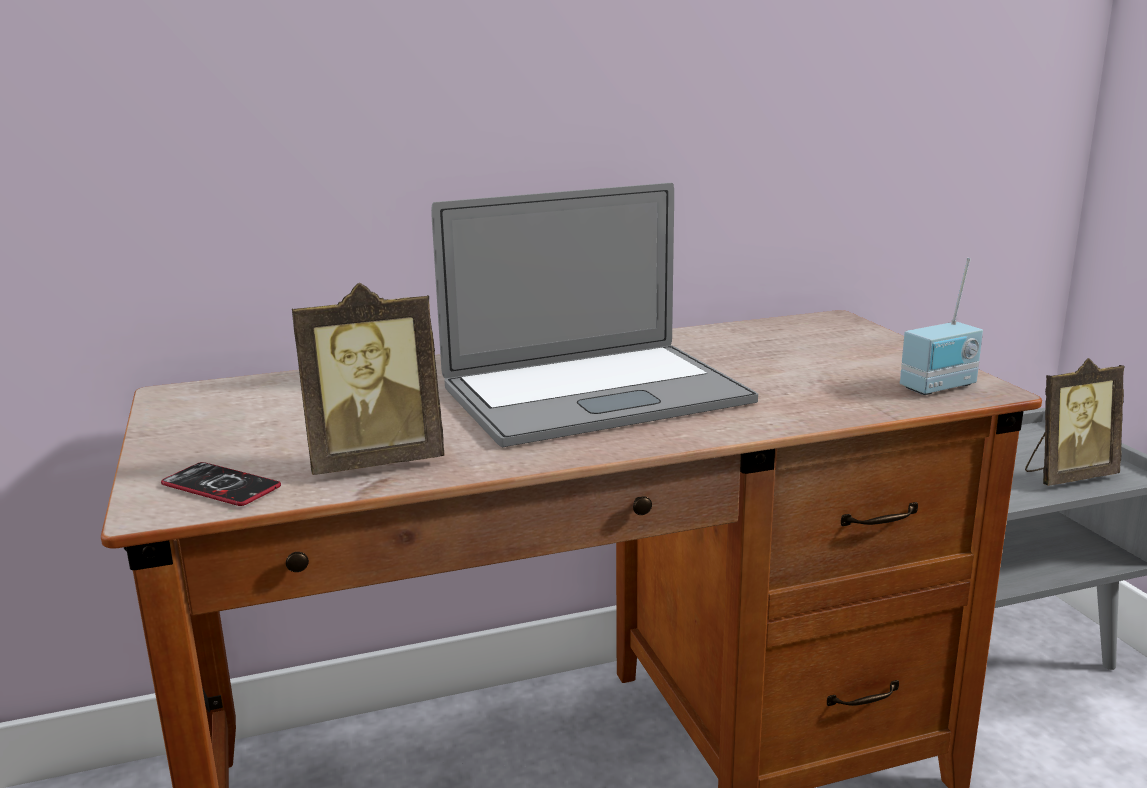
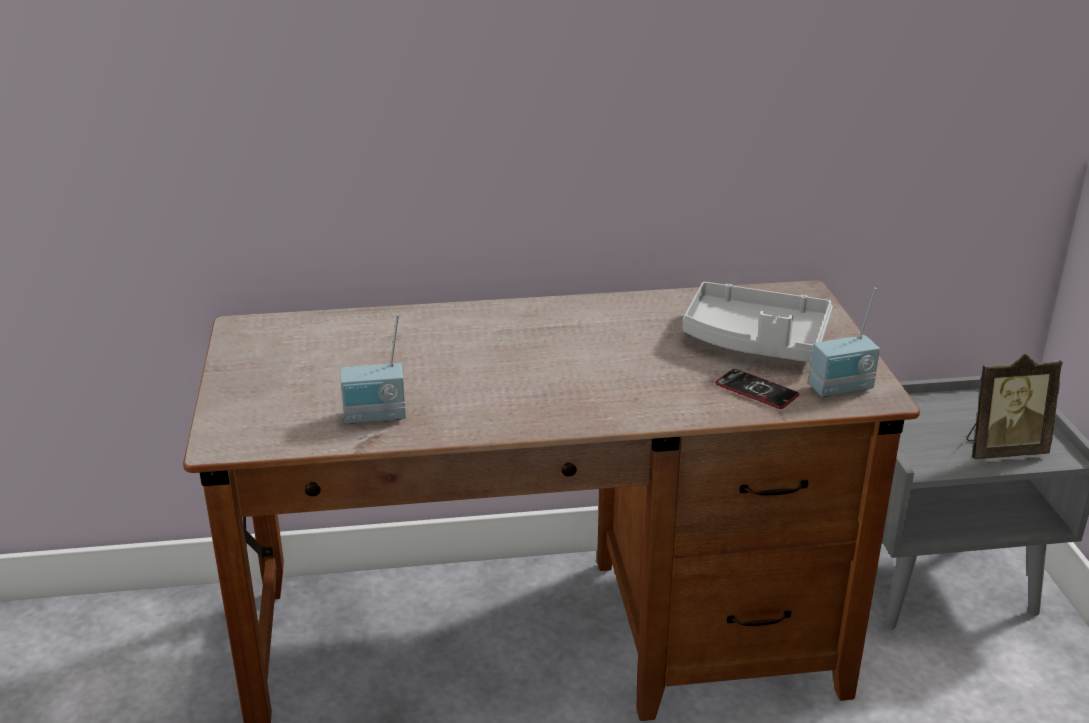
camera: 10 degrees right, 10 degrees up
(221, 486) = (265, 429): phone -> phone (756, 390)
(375, 461) = (375, 417): picture frame -> radio
(595, 394) = (560, 365): laptop -> none
(810, 357) = (755, 340): none -> grey tray

